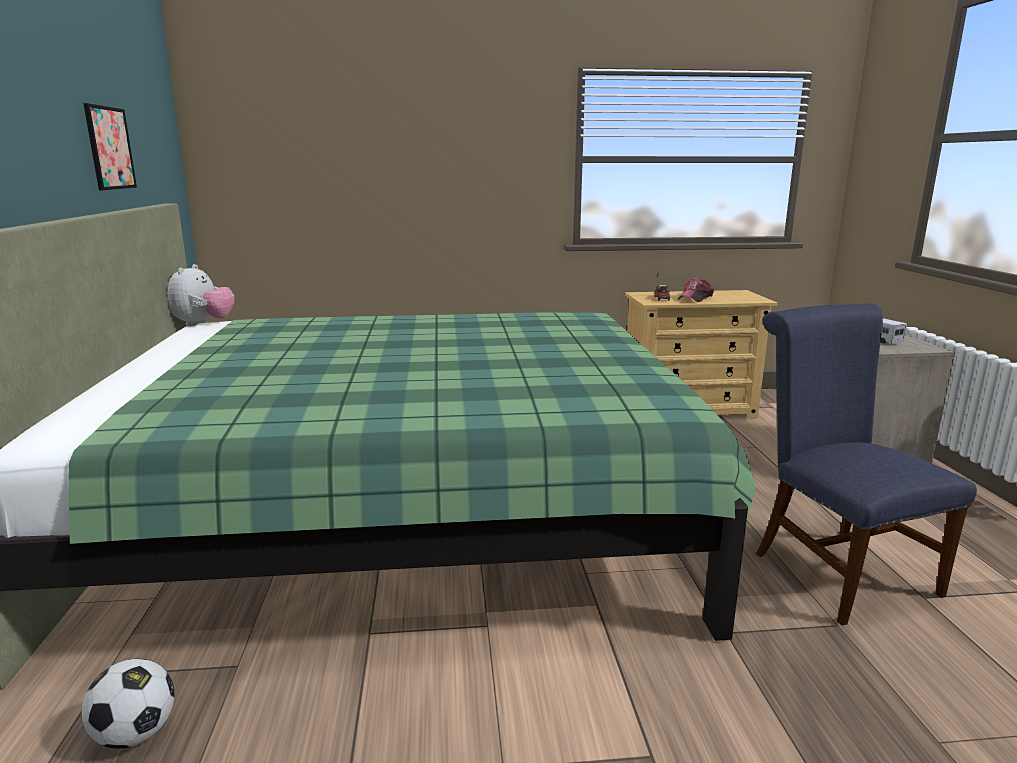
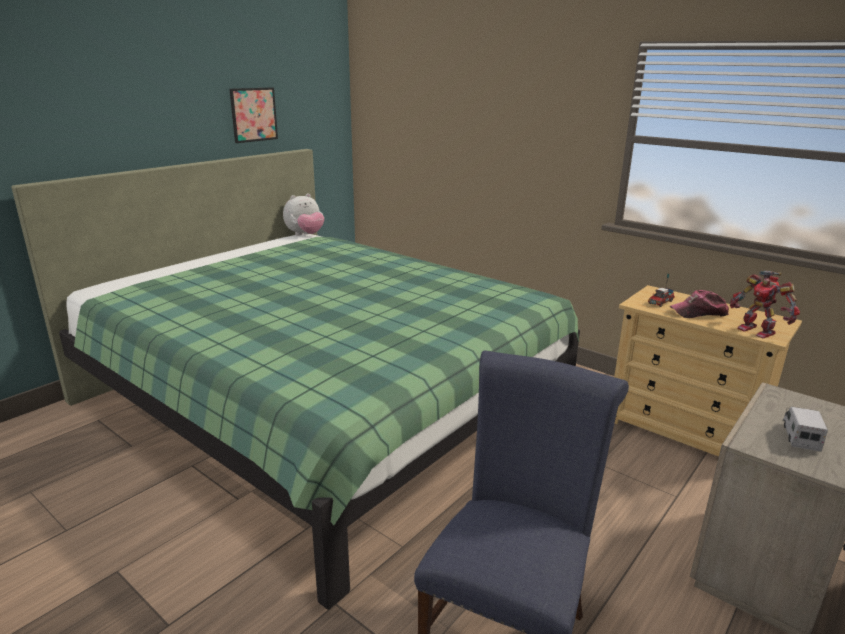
camera: 45 degrees right, 5 degrees up
(136, 734) = (66, 452): football -> none
(746, 299) = (757, 330): none -> toy robot

